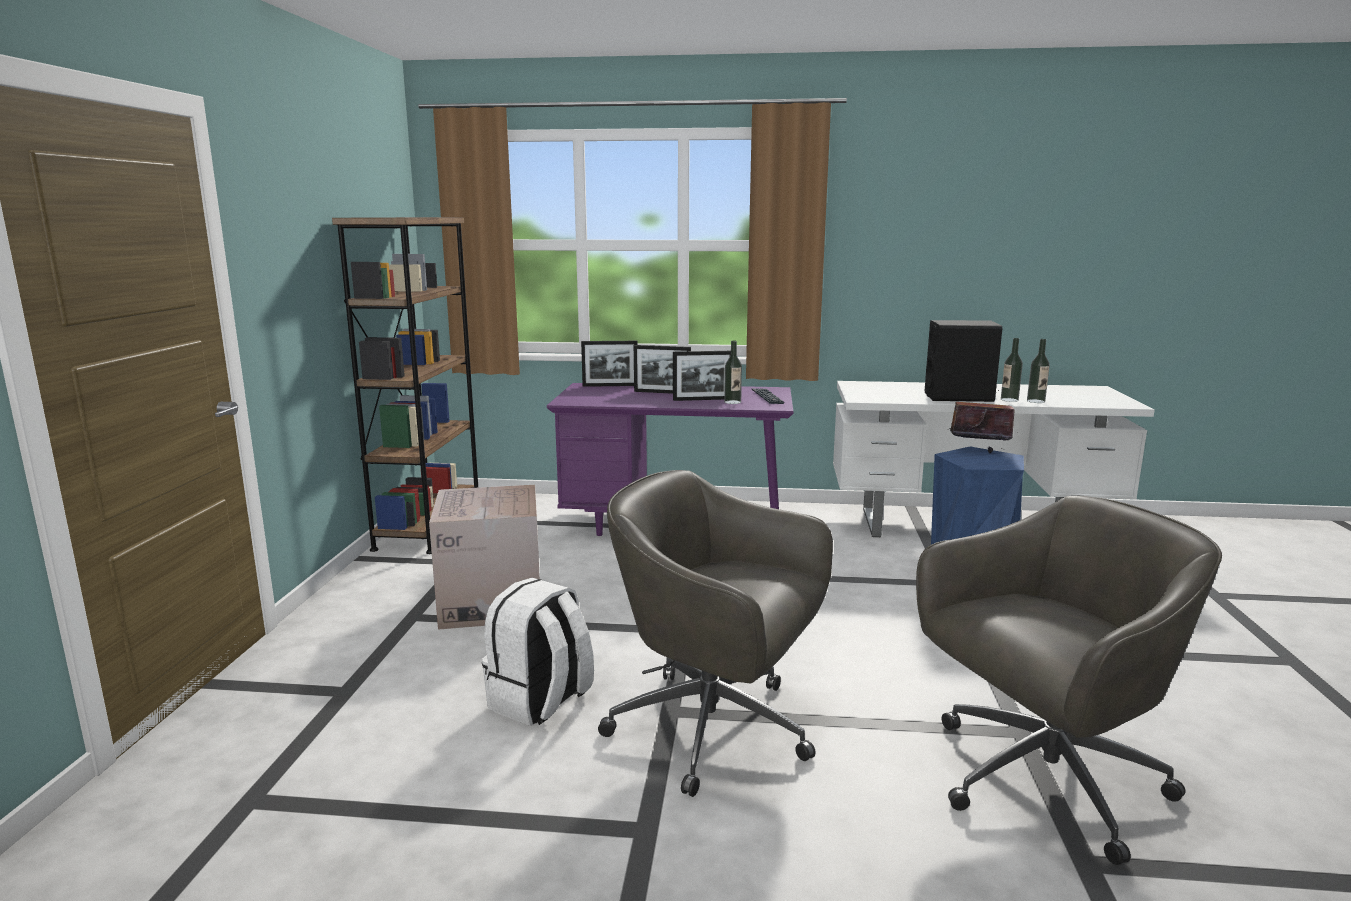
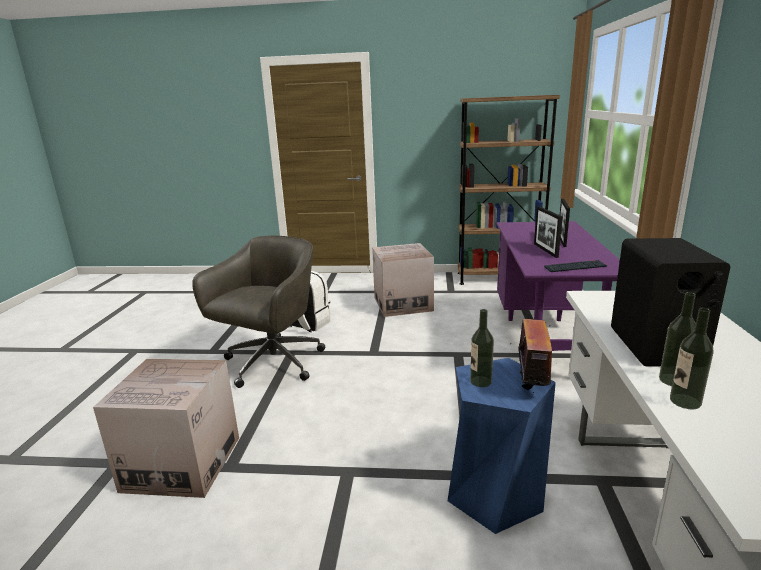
camera: 90 degrees right, 5 degrees up
(610, 385) = (573, 228): picture frame -> none
(732, 402) = (543, 258): bottle -> bottle (480, 381)
(1041, 780) = (182, 463): grey office chair -> cardboard box

